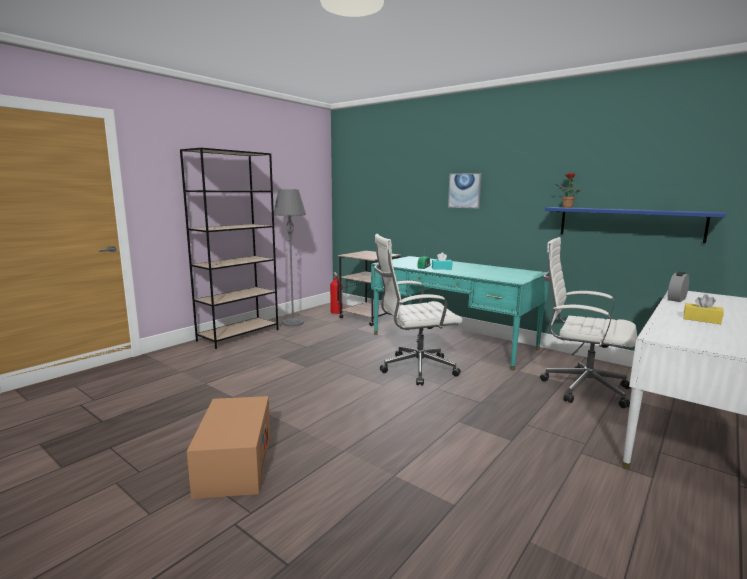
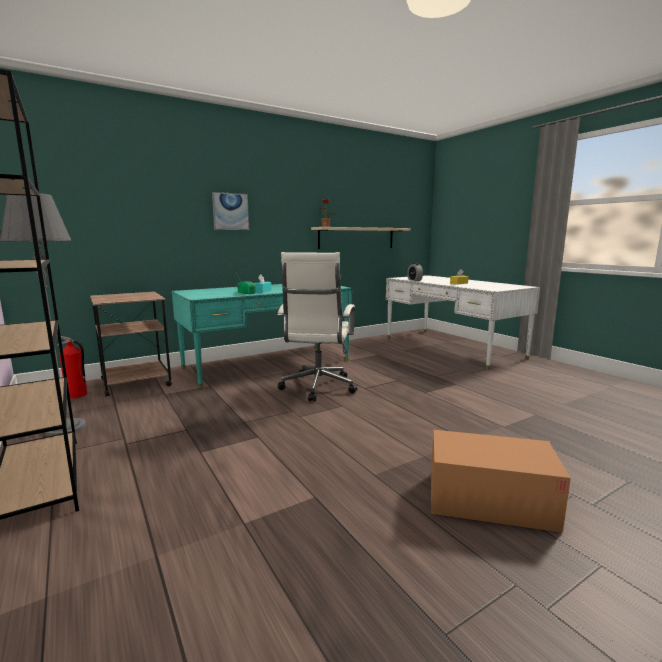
camera: 70 degrees left, 0 degrees up
(581, 388) = (389, 353): white office chair -> none
(629, 223) = (356, 238): blue shelf -> beige shelf

